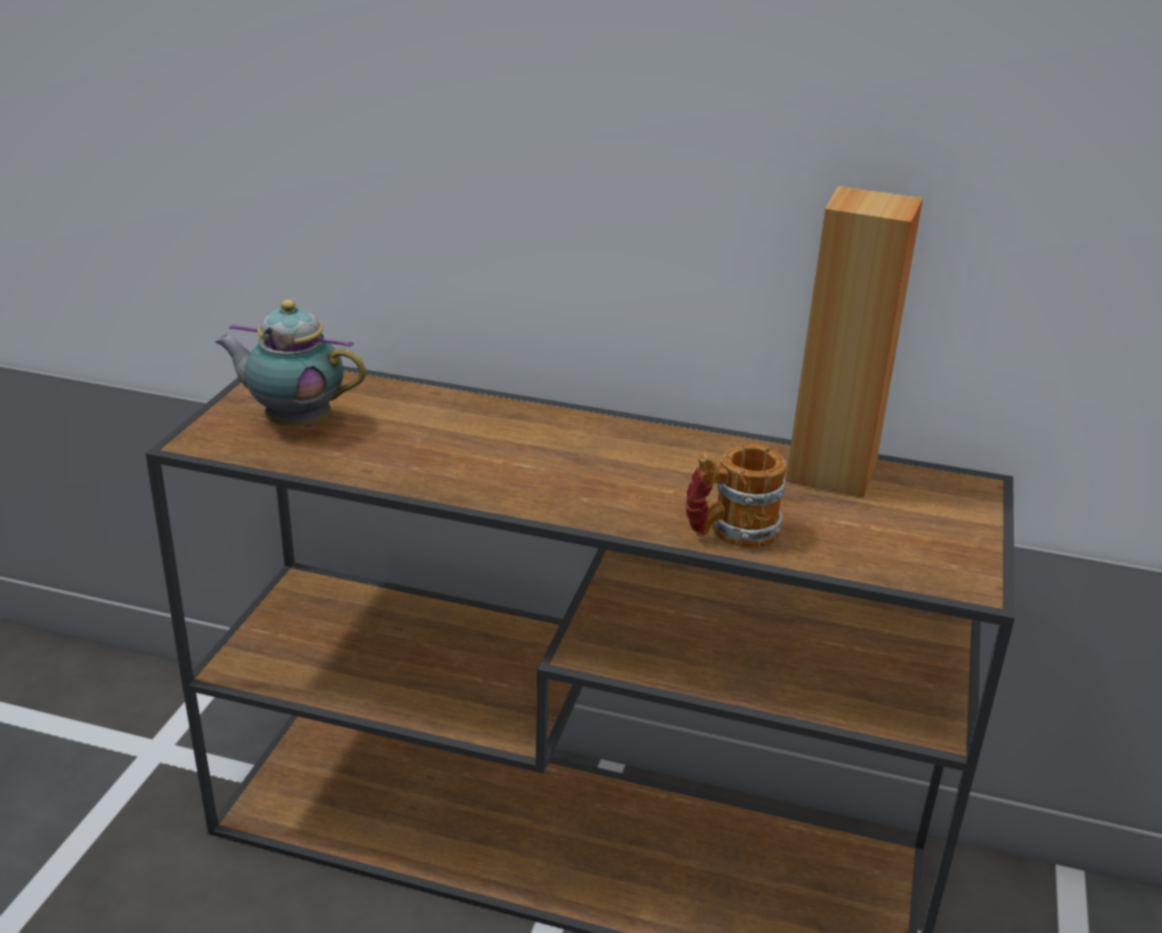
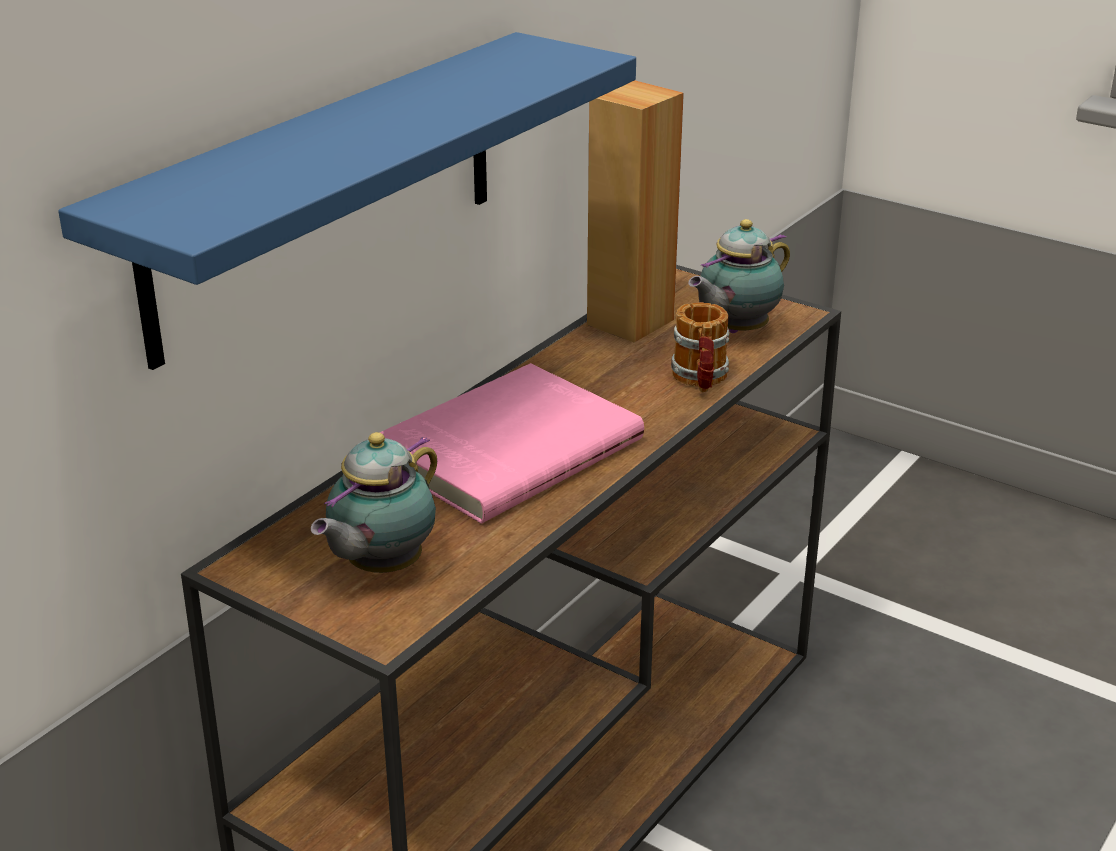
camera: 70 degrees left, 0 degrees up
(475, 131) = (327, 193): none -> blue shelf
(515, 444) = (505, 448): none -> pink book
(876, 542) = (735, 331): none -> teapot

